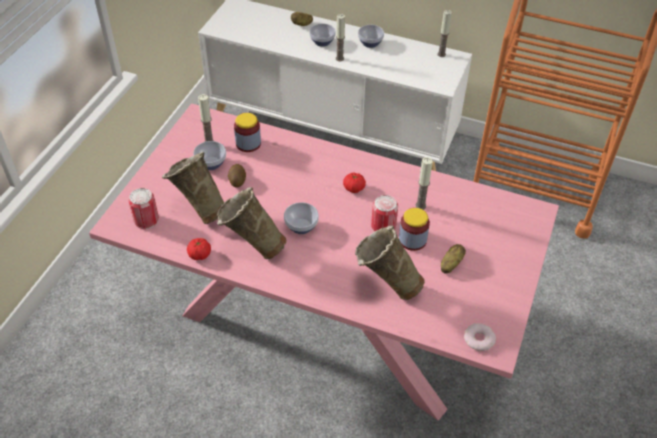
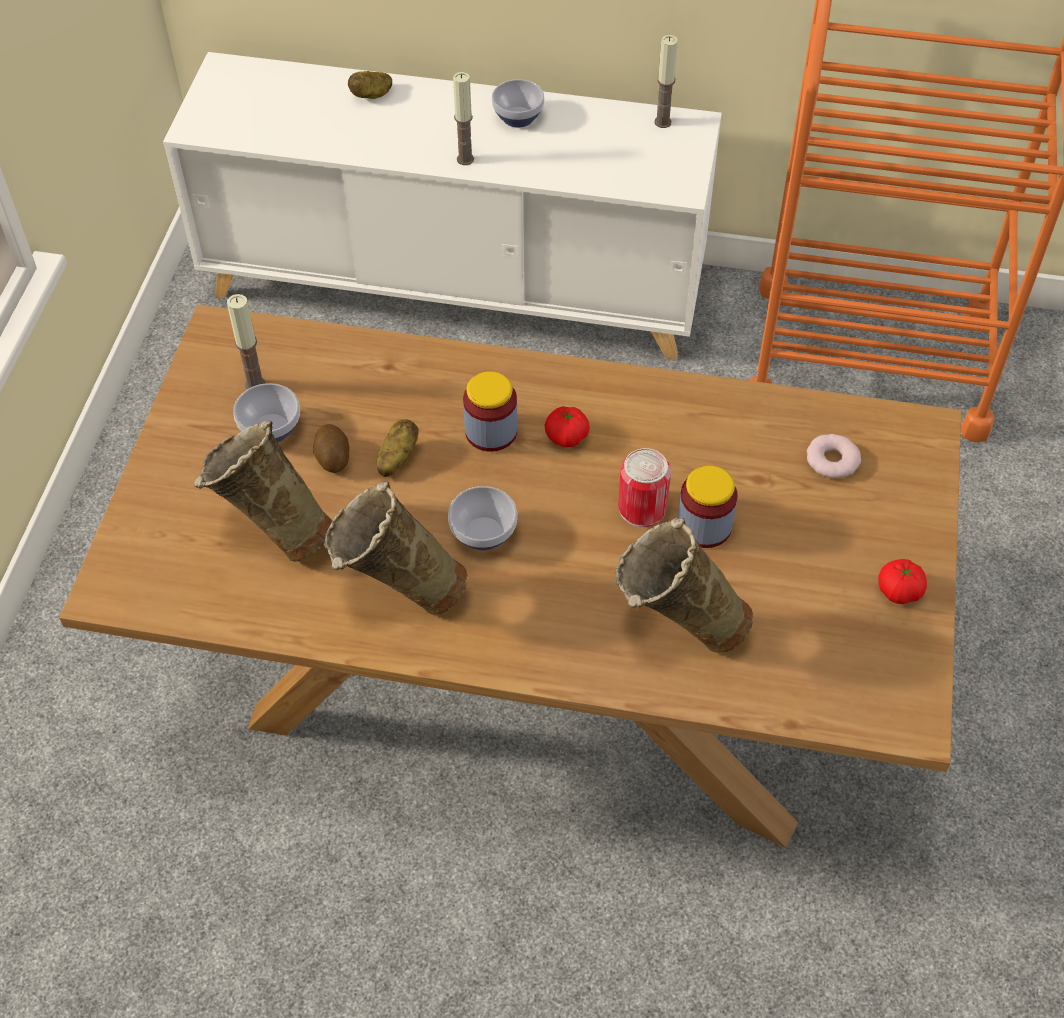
camera: 10 degrees left, 5 degrees up
(146, 220) = (170, 571): can -> none
(199, 254) = (297, 626): tomato -> tomato (899, 591)
(248, 143) = (335, 375): jar -> jar (491, 431)
(321, 41) = (420, 127): bowl -> none
(326, 320) = (531, 688): pink dining table -> brown dining table
(420, 206) = (703, 453): candle -> none
(451, 264) = (787, 564): potato -> potato (397, 458)
(479, 339) = (873, 706): donut -> donut (832, 460)

